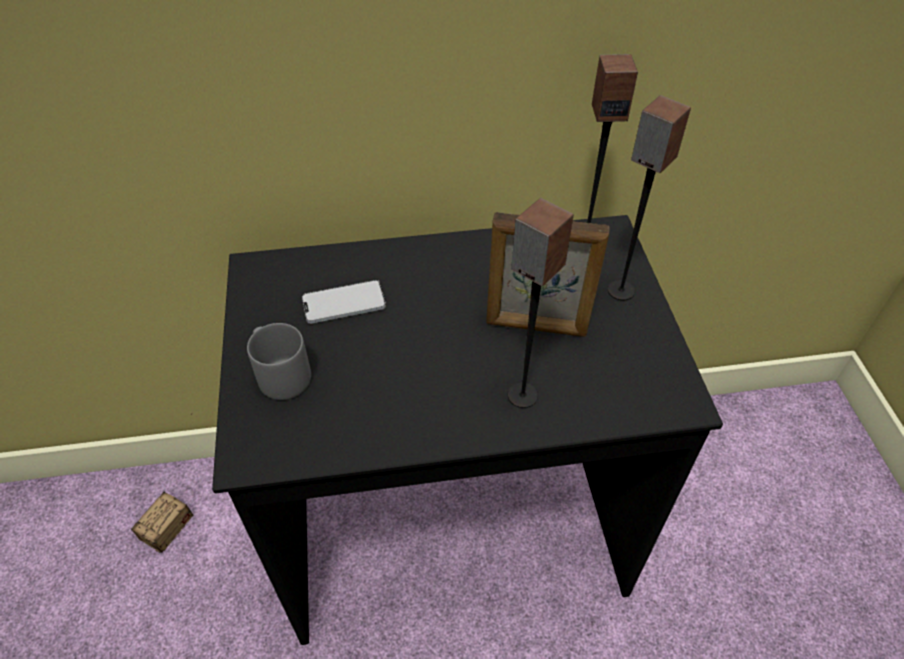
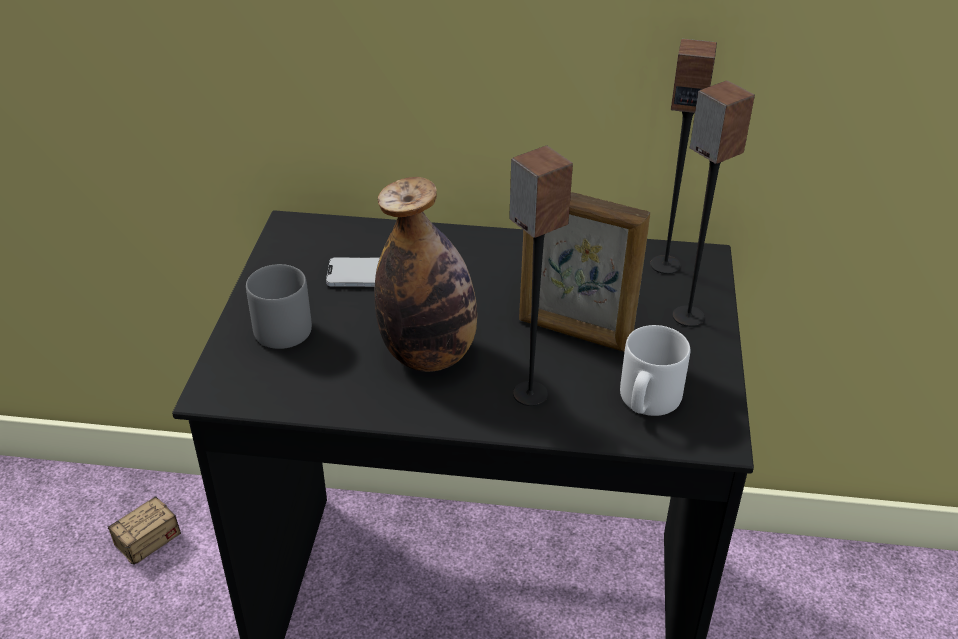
camera: 15 degrees right, 10 degrees down
(423, 375) = (429, 355): none -> bottle
(619, 380) = (647, 401): none -> grey mug

